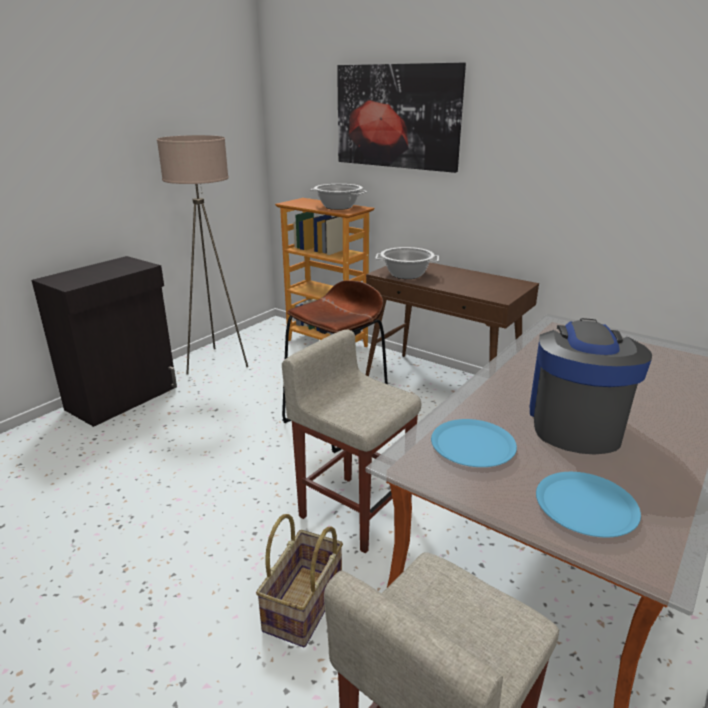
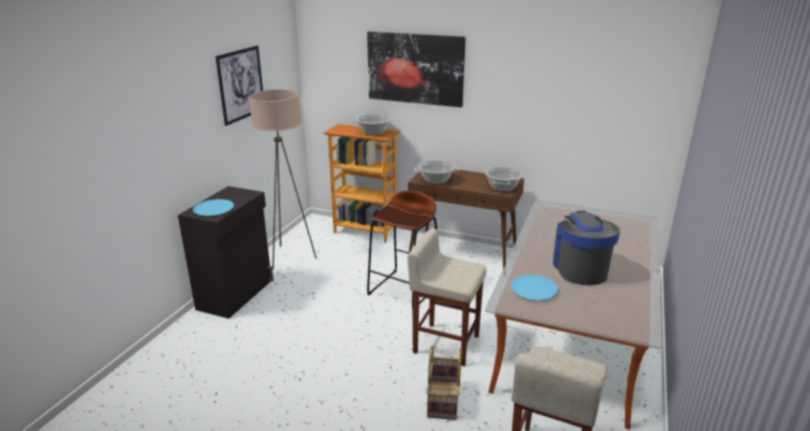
camera: 15 degrees left, 0 degrees up
(156, 124) = (241, 84): none -> picture
(499, 291) = (503, 187): none -> cooking pot
(586, 505) = (601, 310): blue plate -> blue plate (213, 208)

